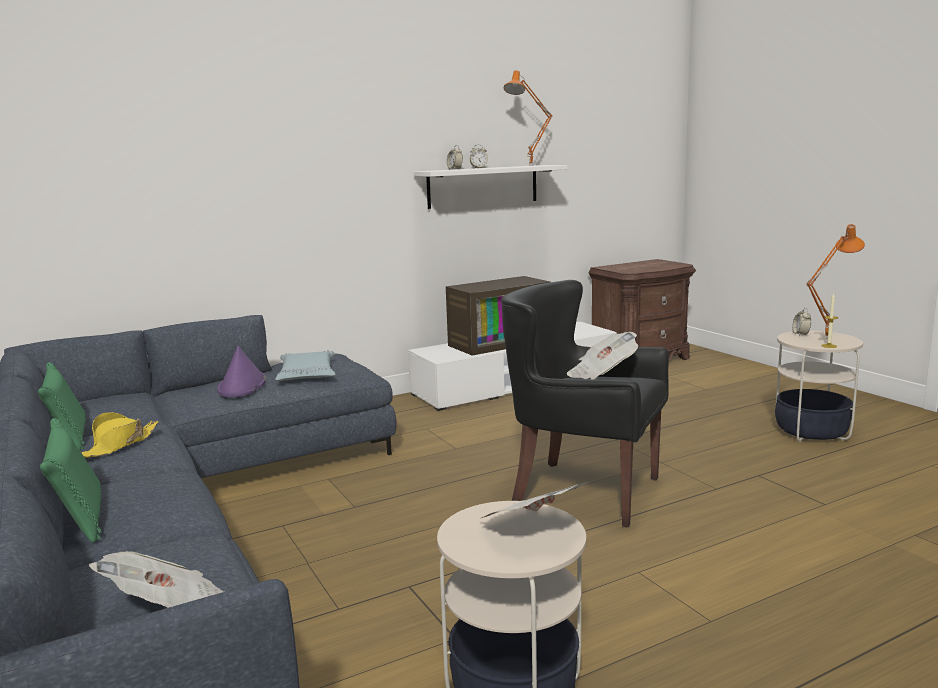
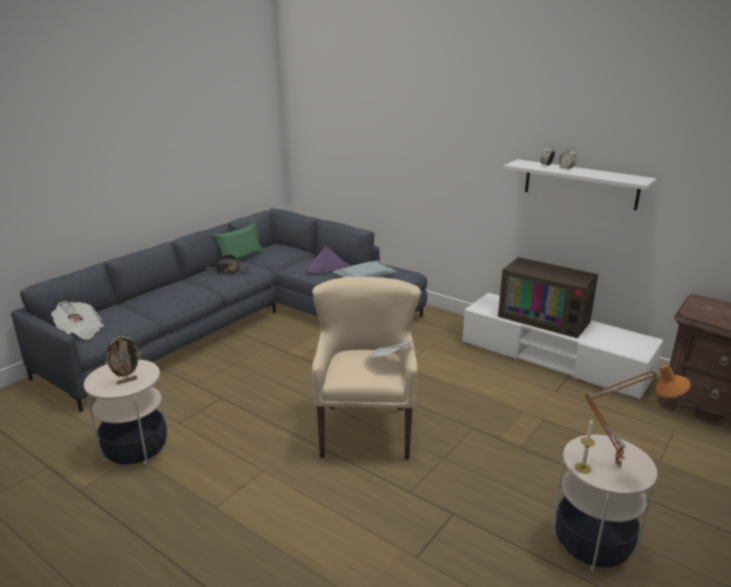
camera: 65 degrees right, 10 degrees up
(80, 516) = (157, 290): green pillow -> none
(118, 445) = (228, 271): yellow hat -> black hat
(531, 166) = (617, 177): orange table lamp -> none
(532, 528) = (127, 381): newspaper -> picture frame
(582, 491) = (365, 430): black armchair -> beige armchair
(800, 334) = (618, 448): alarm clock -> none

